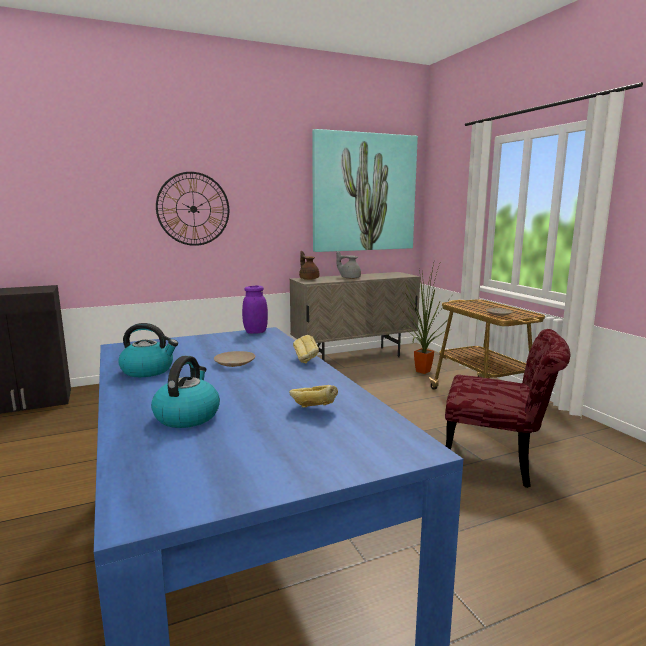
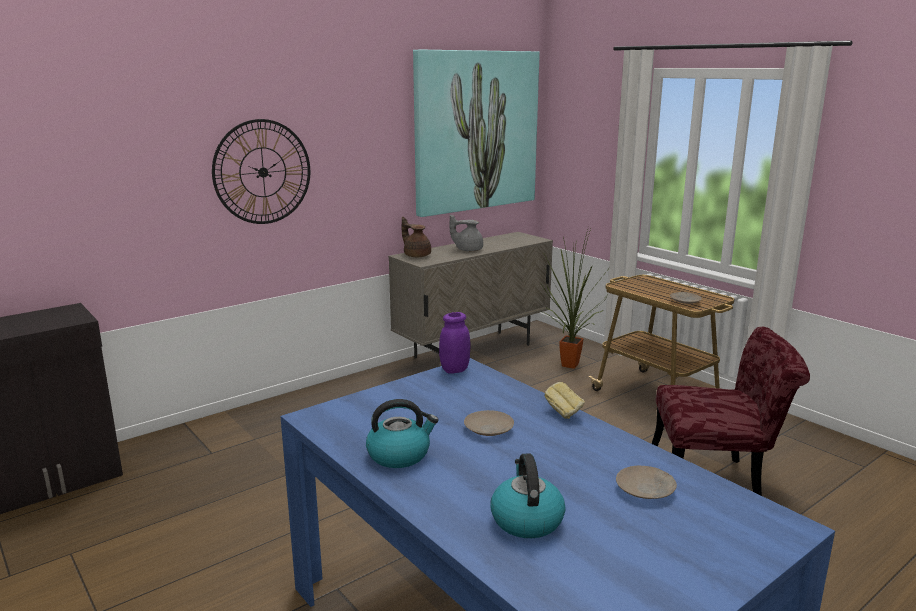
camera: 15 degrees left, 5 degrees up
(313, 409) = (646, 489): bread -> beige plate

